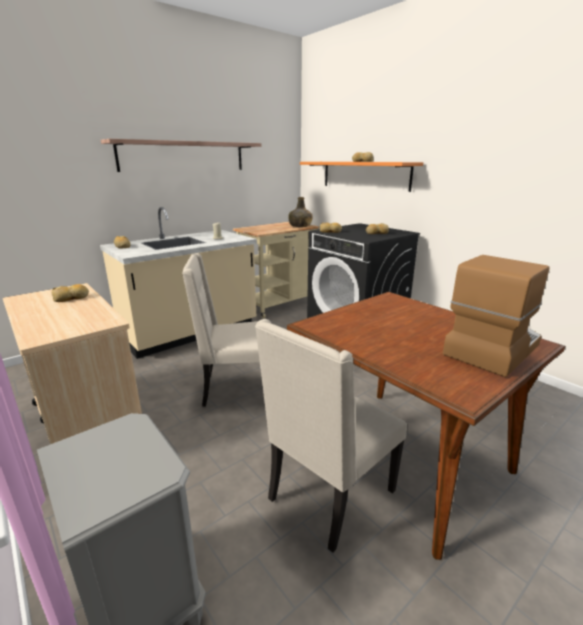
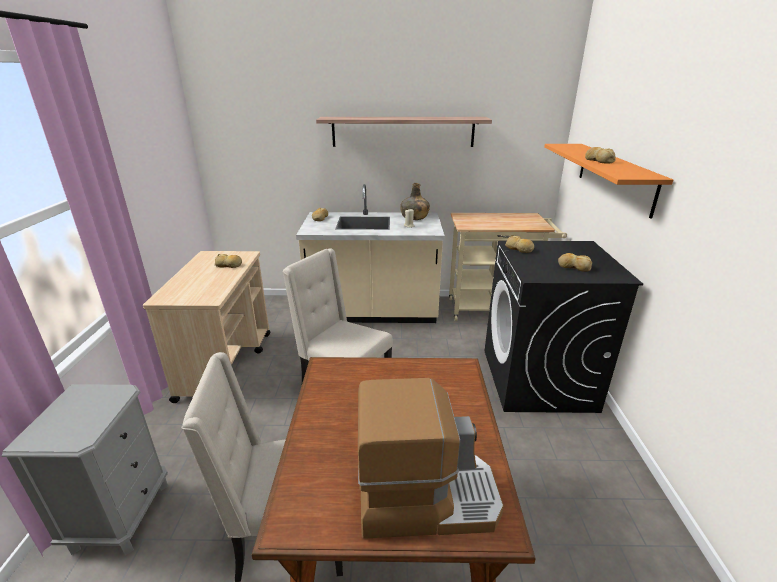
camera: 40 degrees right, 5 degrees up
(300, 226) = (531, 224): green bottle -> green bottle (414, 217)

